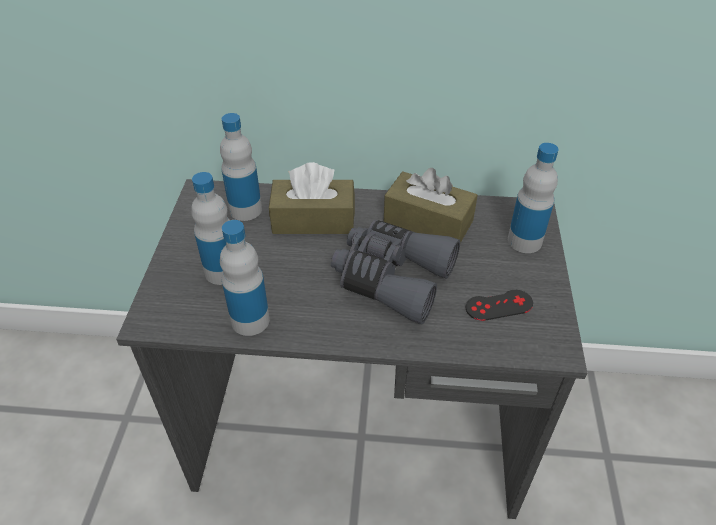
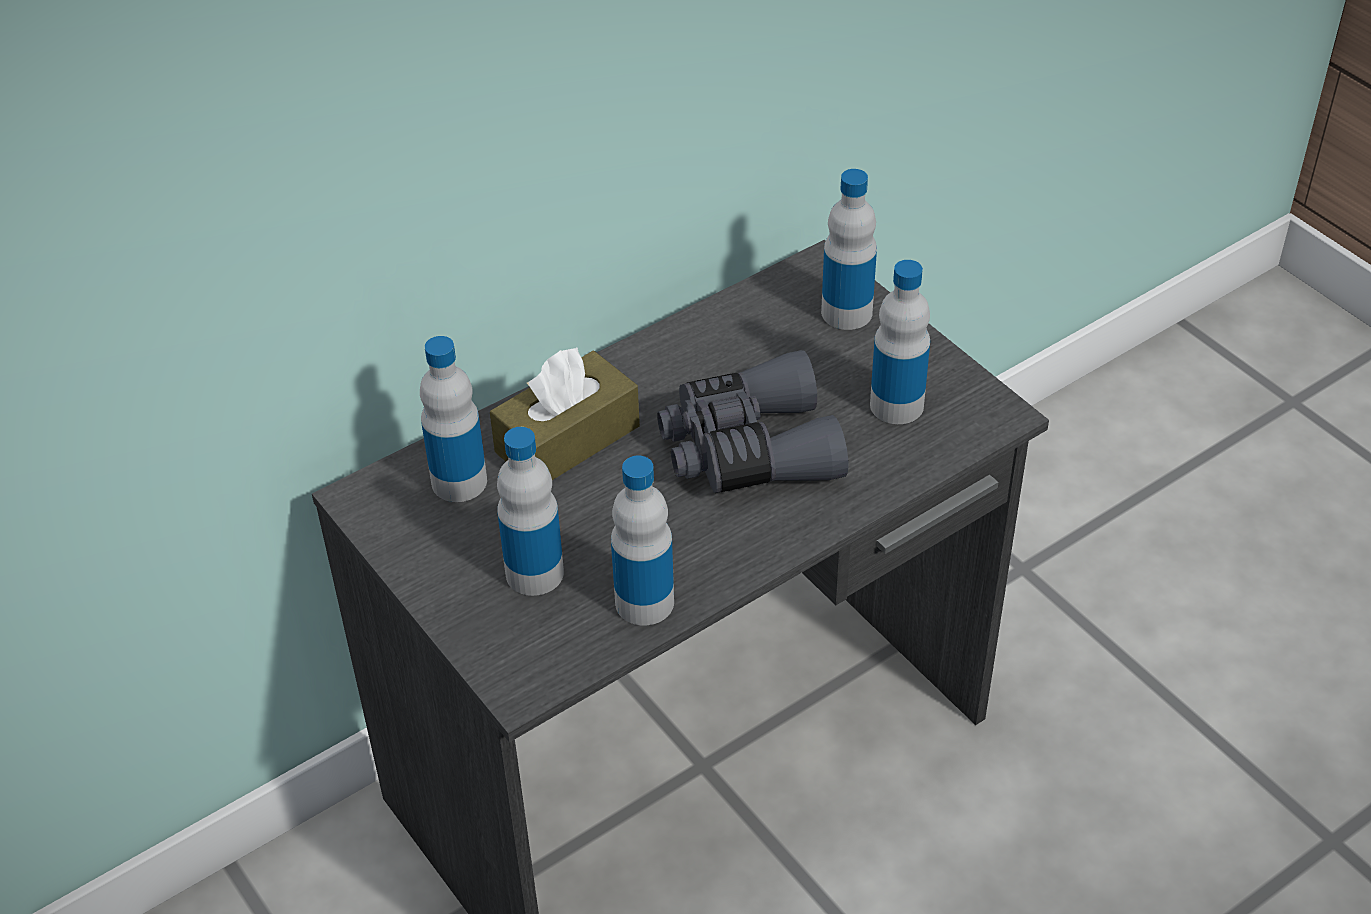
camera: 40 degrees left, 0 degrees up
(428, 221) = (711, 355): brown tissue box -> none
(499, 305) = (896, 405): black game controller -> bottle

